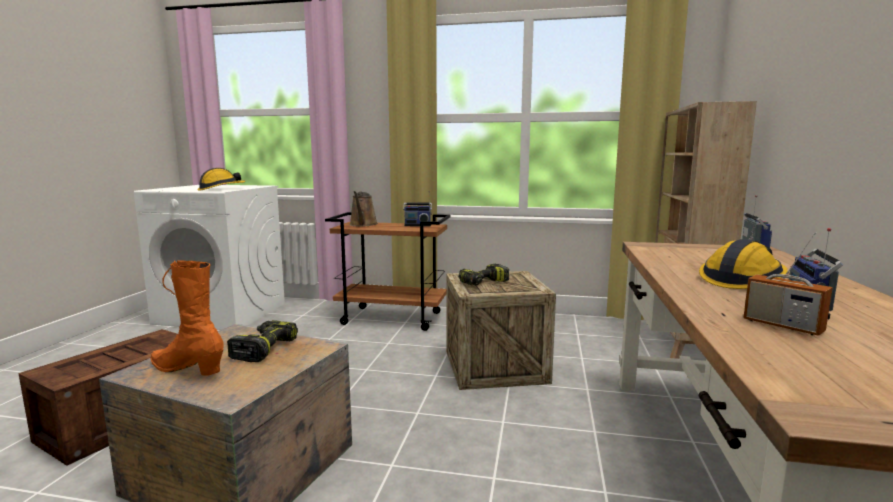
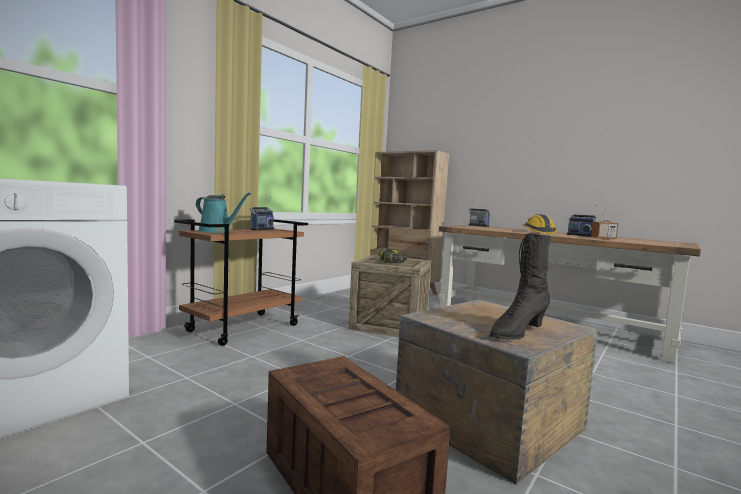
camera: 65 degrees left, 5 degrees down
(188, 369) = (517, 333): orange boot -> black boot
(221, 189) = (66, 181): hard hat -> none
(264, 349) = (479, 314): power drill -> none
(363, 225) = (217, 231): brown watering can -> turquoise watering can

